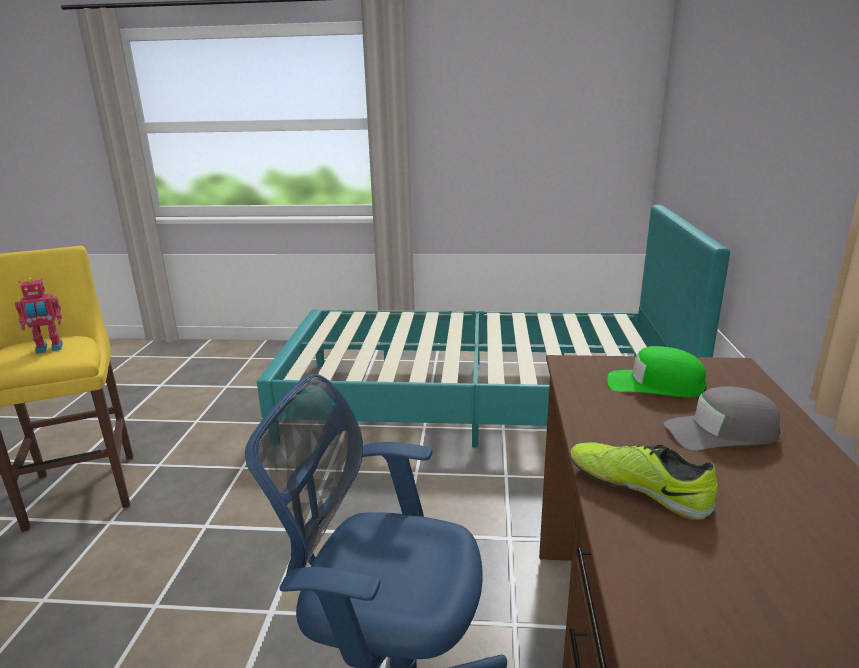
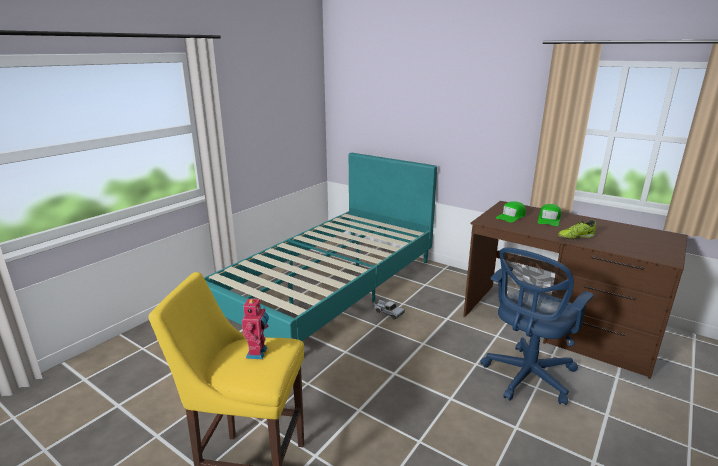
camera: 60 degrees left, 0 degrees up
(462, 471) = (388, 312): none -> toy truck
(721, 432) = (549, 220): grey cap -> green cap

